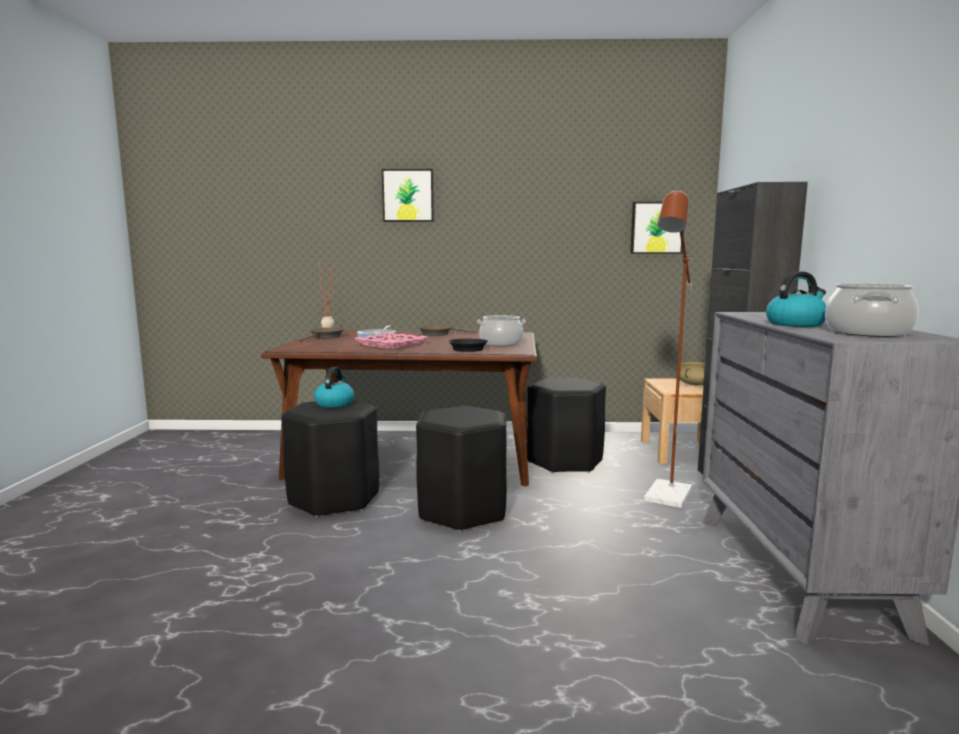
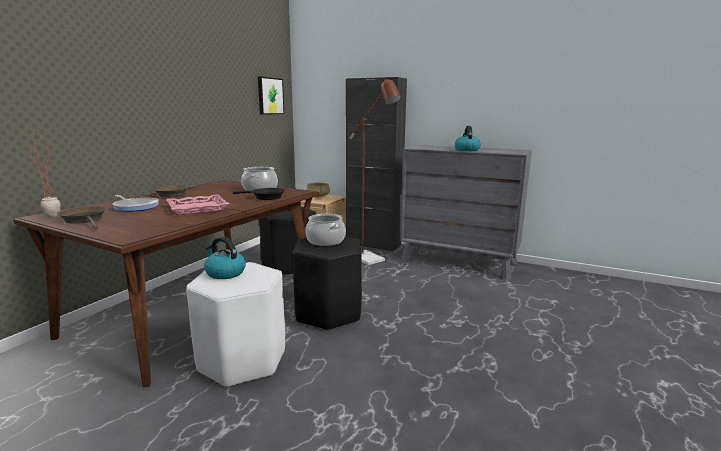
camera: 65 degrees left, 5 degrees up
(334, 499) = (242, 361): black stool -> white stool
(408, 195) = (96, 51): picture -> none
(868, 333) = (500, 150): cooking pot -> cooking pot (326, 241)

